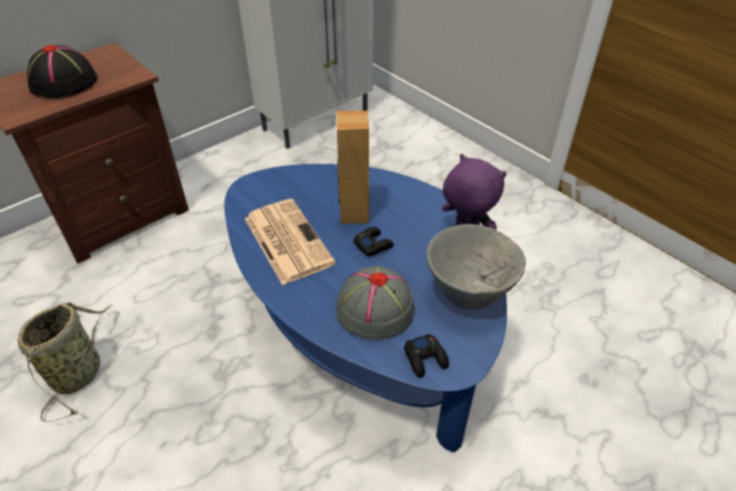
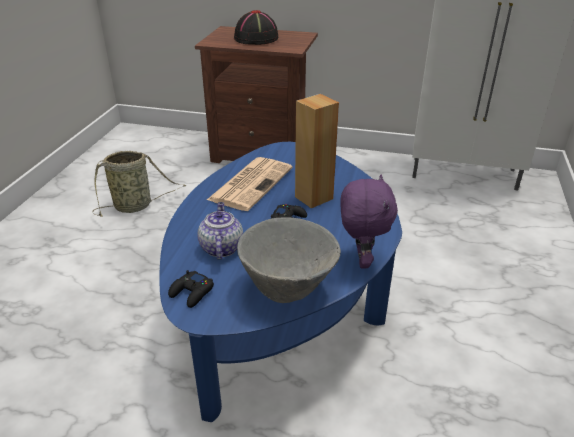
camera: 55 degrees right, 10 degrees down
(374, 309) = (221, 247): grey hat -> teapot

